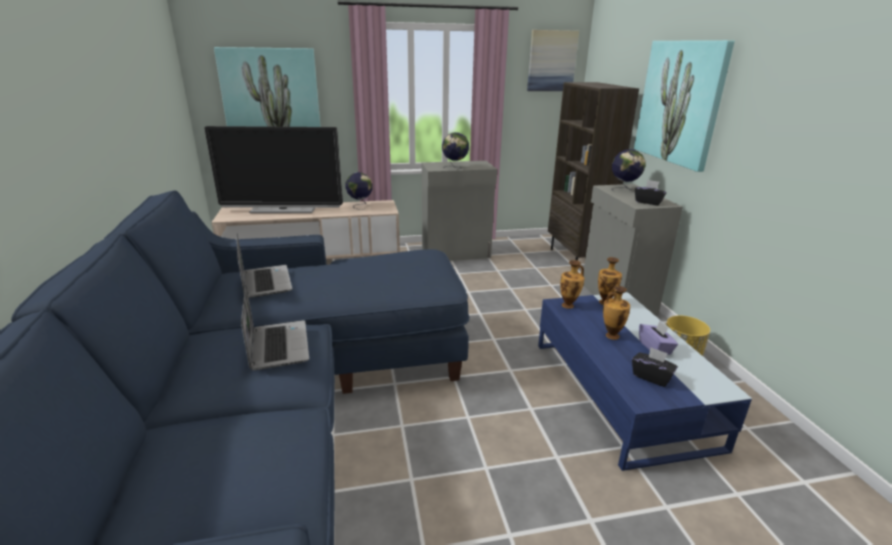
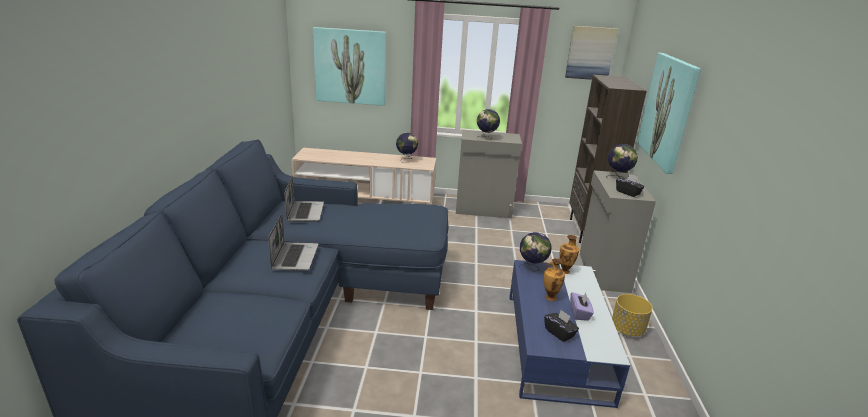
camera: 15 degrees right, 0 degrees up
(283, 210) = (346, 155): television -> none
(568, 306) = (532, 268): vase -> globe

